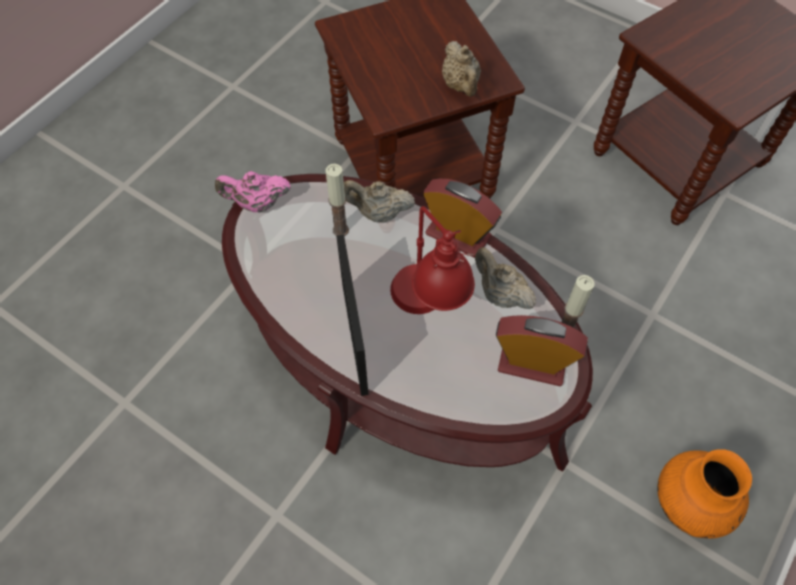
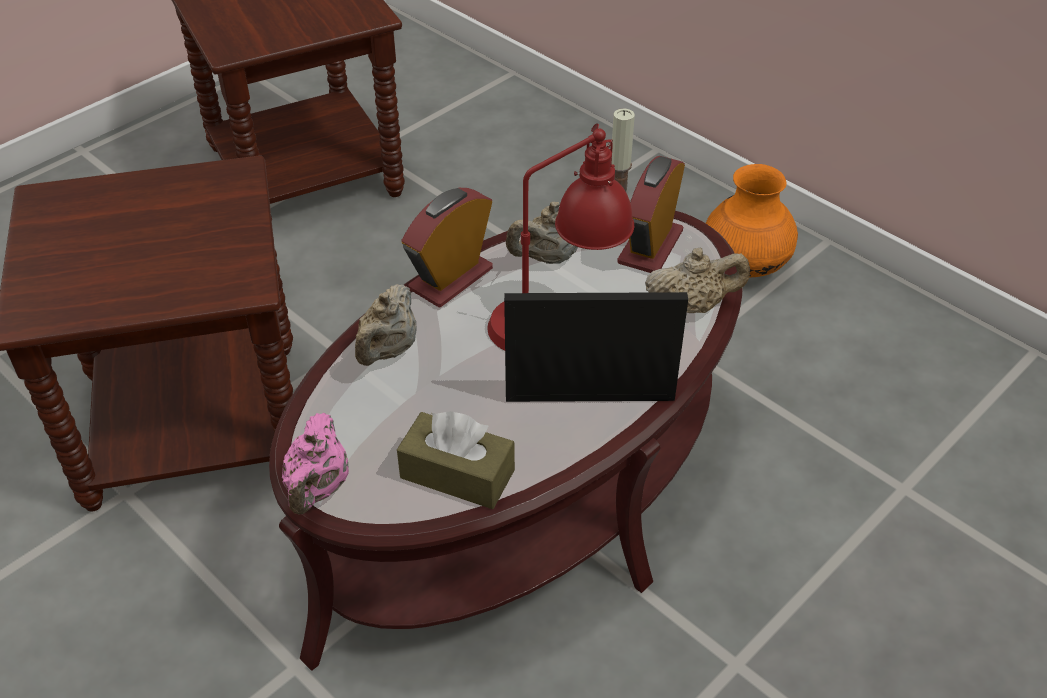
camera: 80 degrees left, 15 degrees down
(276, 272) = (457, 474): none -> brown tissue box
(340, 230) = (403, 394): candle -> none
(461, 86) = (229, 207): beige teapot -> beige teapot (693, 305)

